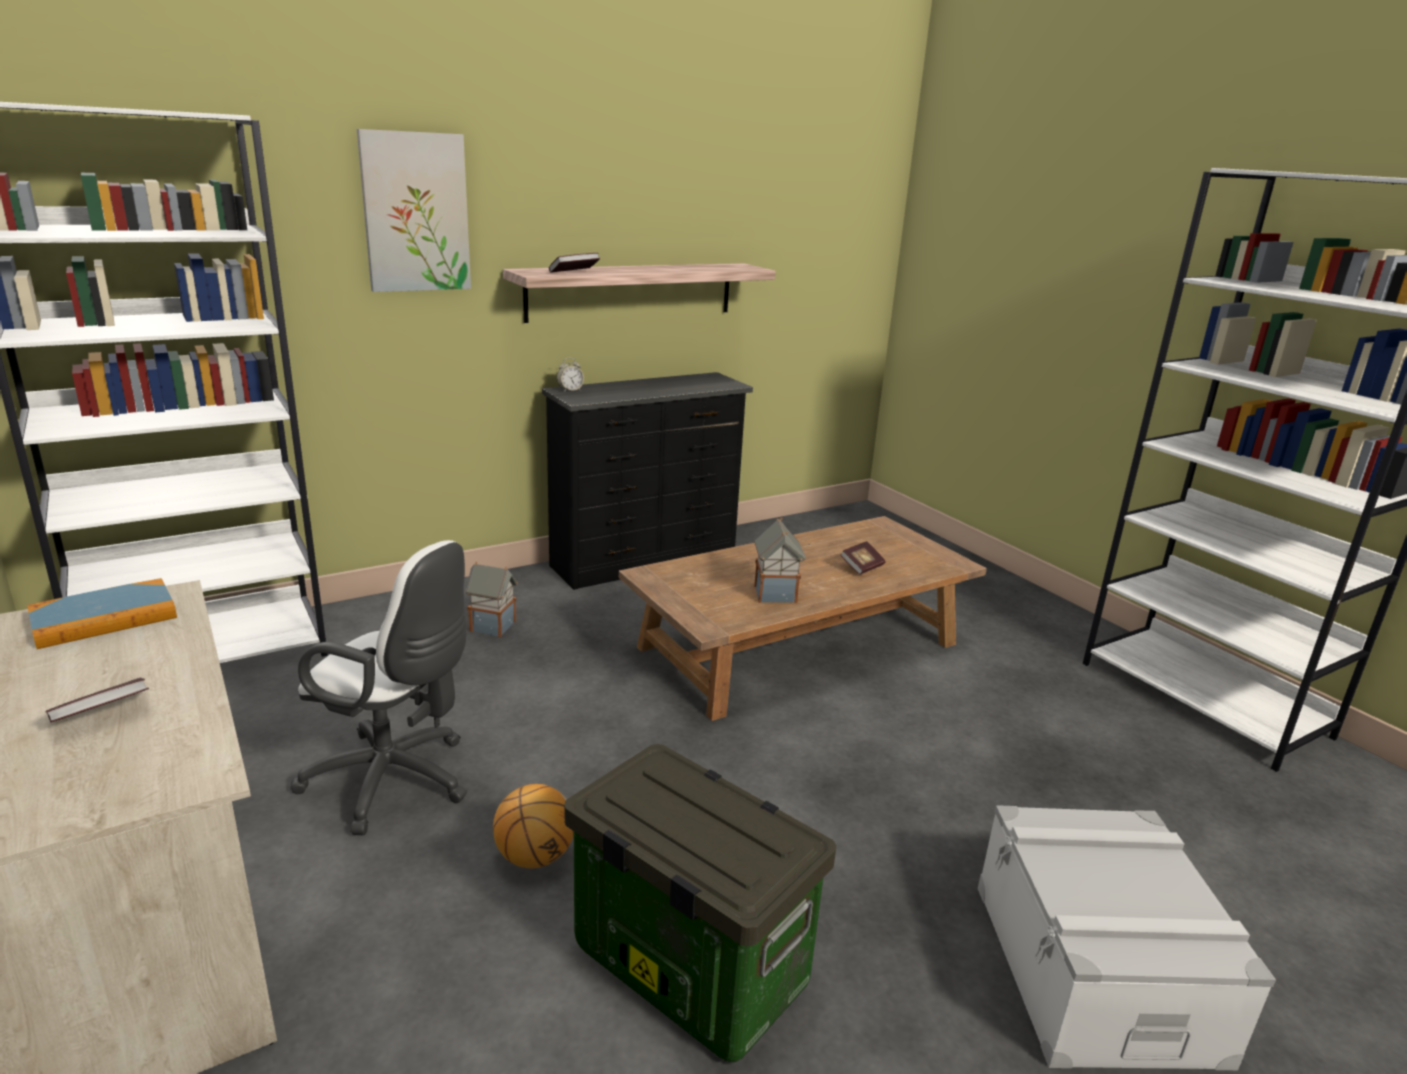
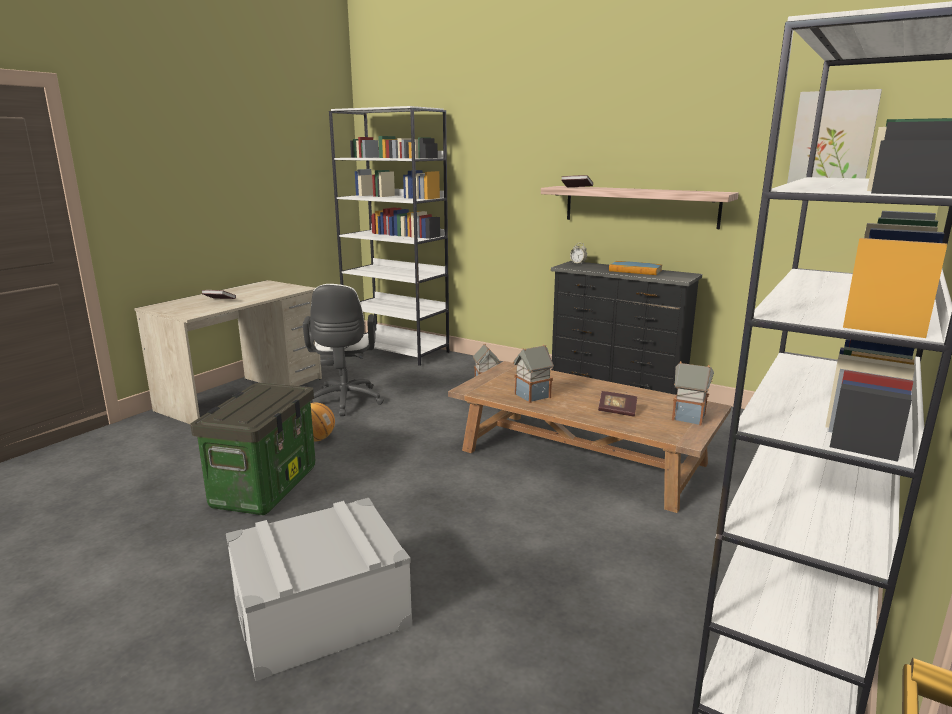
camera: 65 degrees right, 5 degrees down
(104, 618) = (279, 287): book -> book (635, 270)
(415, 212) = (515, 153): picture -> picture (831, 146)
(903, 542) = (689, 417): none -> toy house

